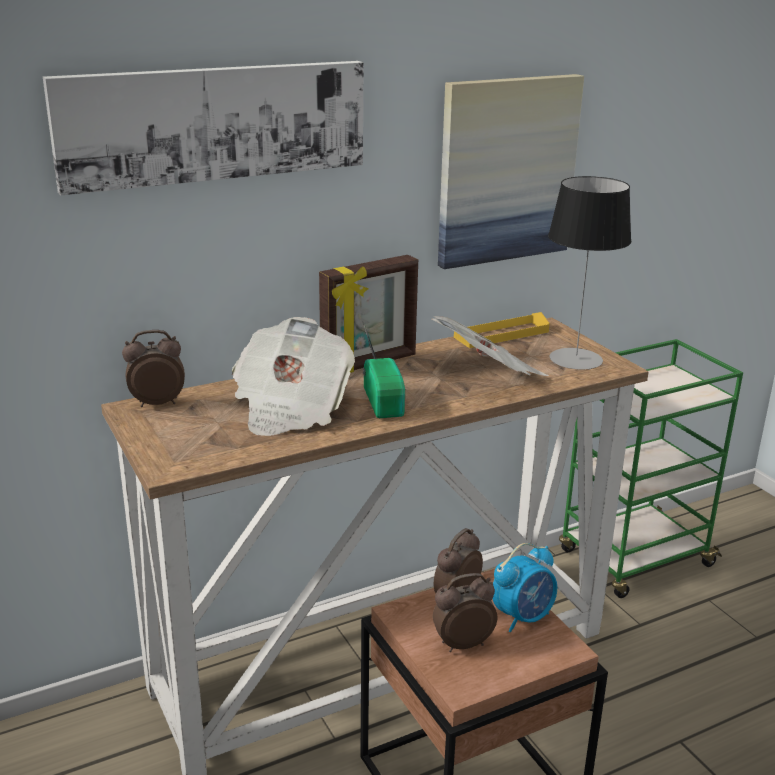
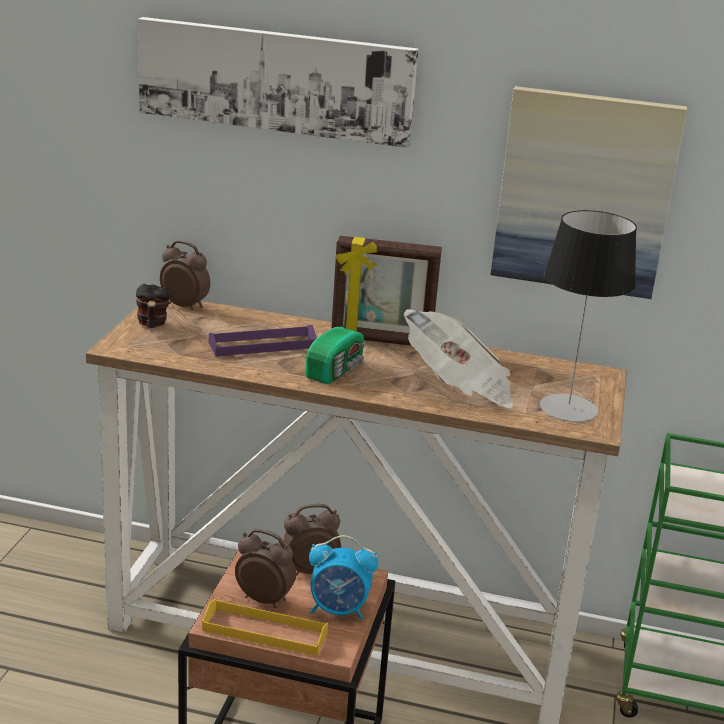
camera: 40 degrees right, 0 degrees up
(162, 434) = (152, 325): none -> mug
(290, 408) = (262, 345): newspaper -> purple tray
(501, 334) = (542, 363): yellow tray -> yellow tray (265, 631)

